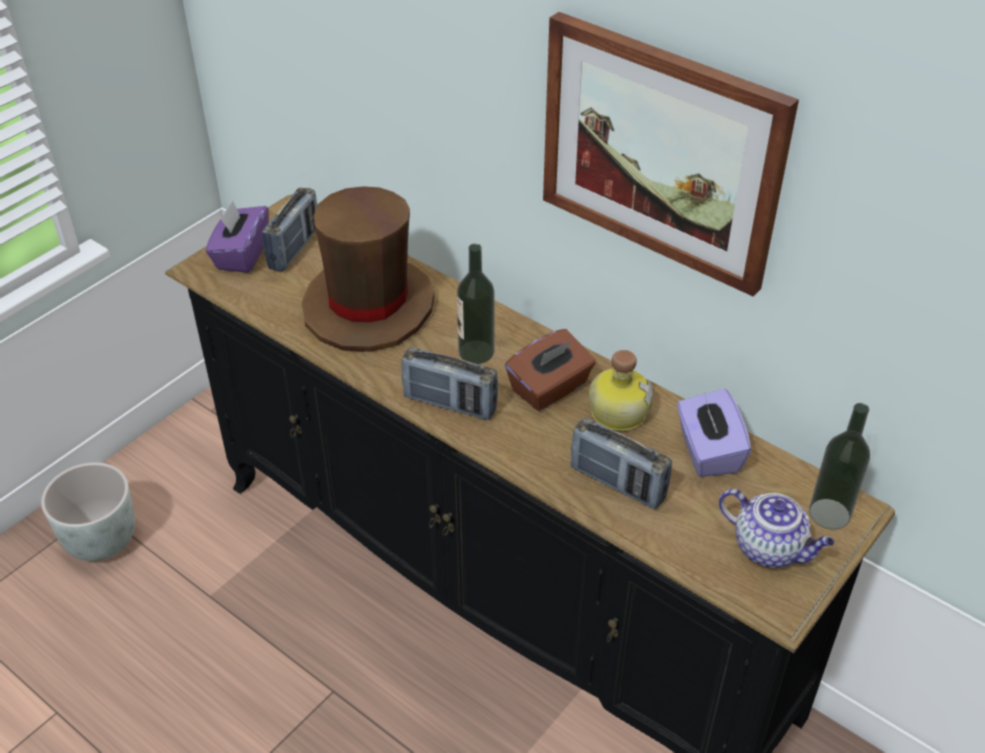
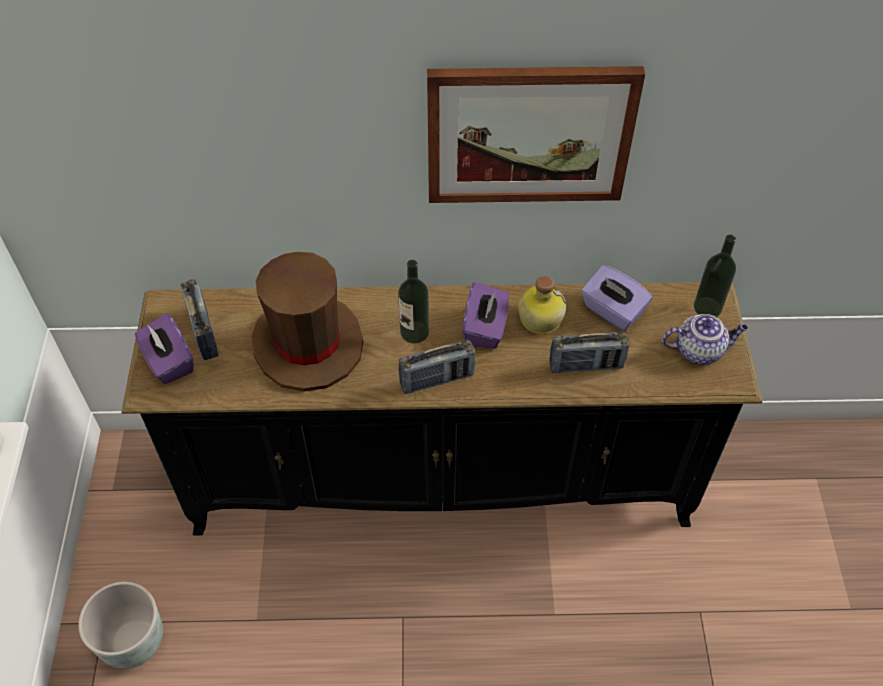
camera: 40 degrees left, 10 degrees up
(550, 388) = (485, 328): brown tissue box -> purple tissue box

